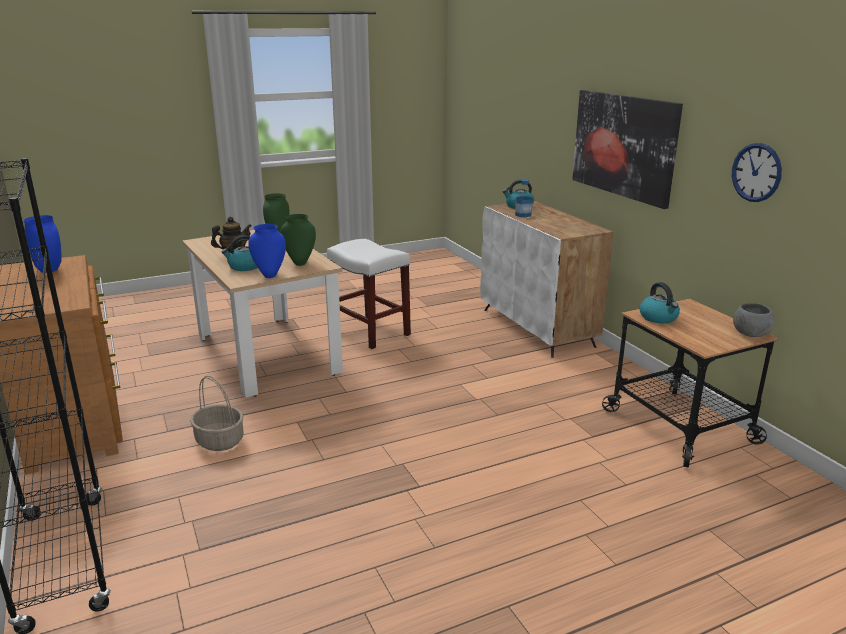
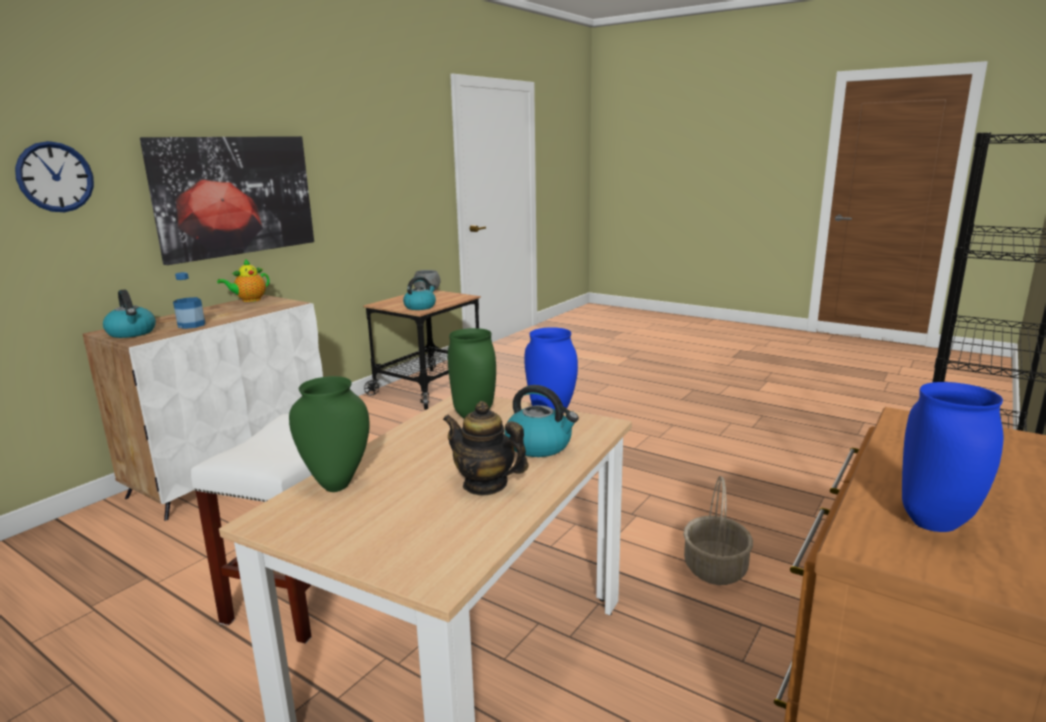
camera: 120 degrees left, 5 degrees down
(590, 227) = (249, 300): none -> teapot
(756, 172) = (375, 181): wall clock -> wall clock (55, 177)

